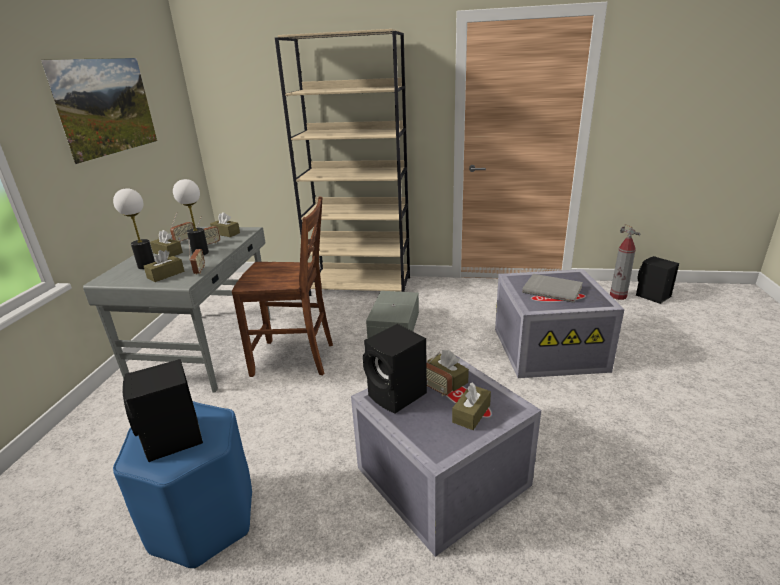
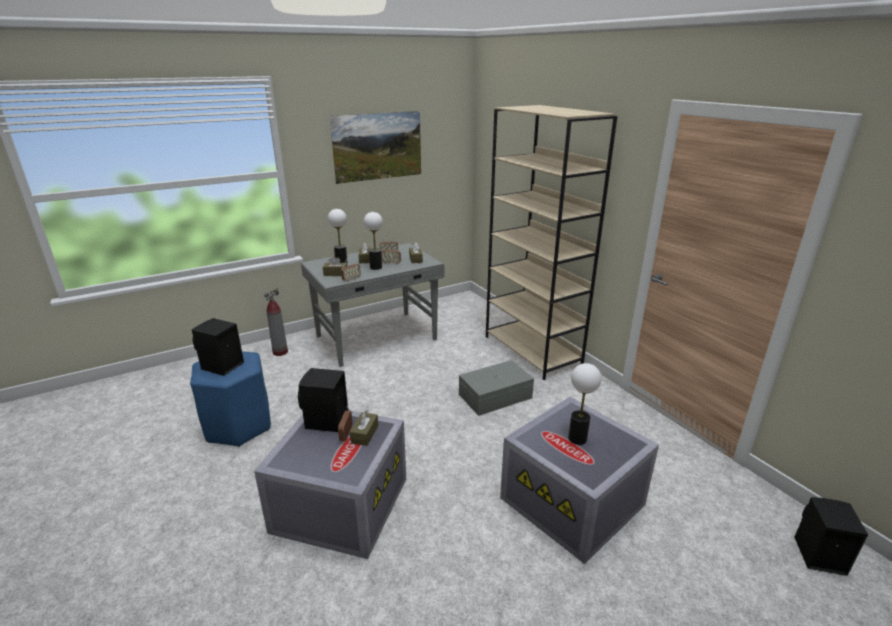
camera: 50 degrees right, 0 degrees up
(295, 359) = (402, 375): brown chair -> none
(471, 414) = (329, 461): brown tissue box -> none
(552, 289) = (577, 438): grey book -> table lamp
(618, 296) = (767, 521): fire extinguisher -> fire extinguisher (280, 352)

